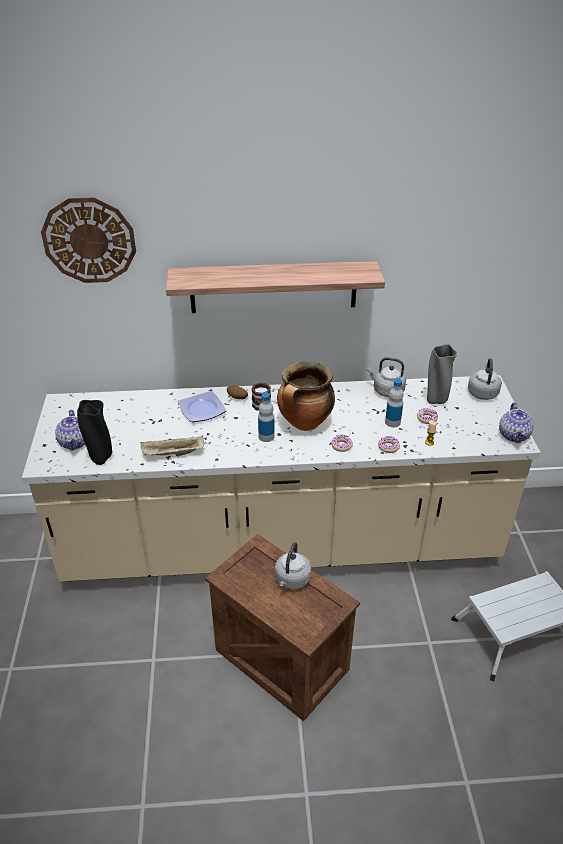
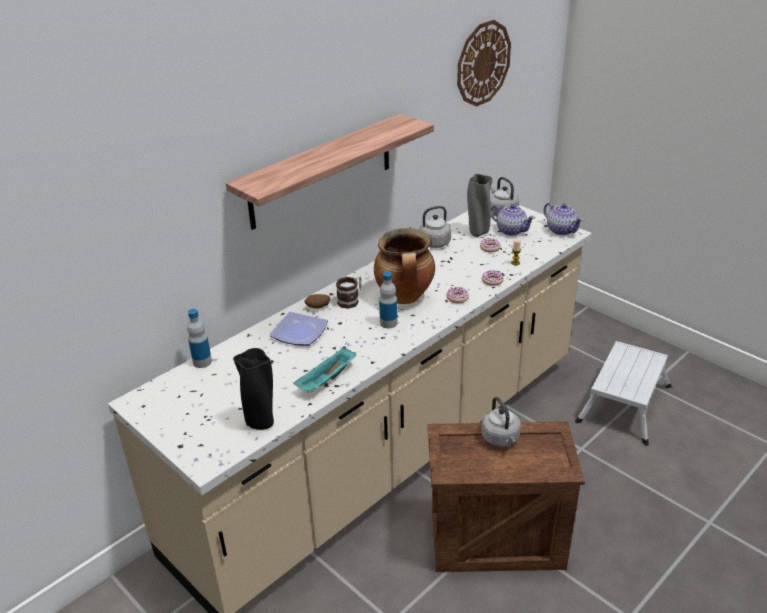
camera: 40 degrees left, 5 degrees down
(75, 442) = (211, 425): teapot -> teapot (511, 230)
(89, 240) = (141, 176): wall clock -> wall clock (483, 63)
(172, 454) = (327, 380): beige tray -> turquoise tray
(392, 422) = (470, 262): bottle -> bottle (202, 362)

